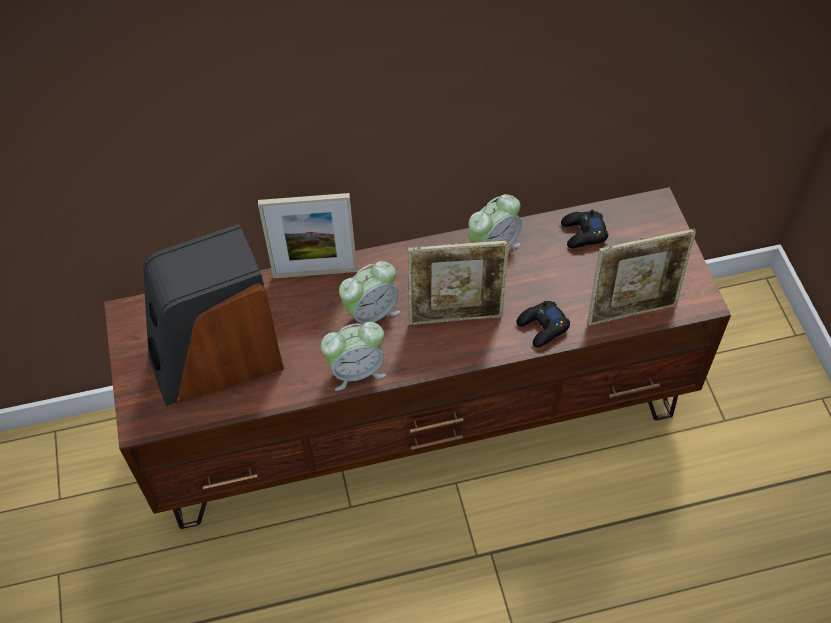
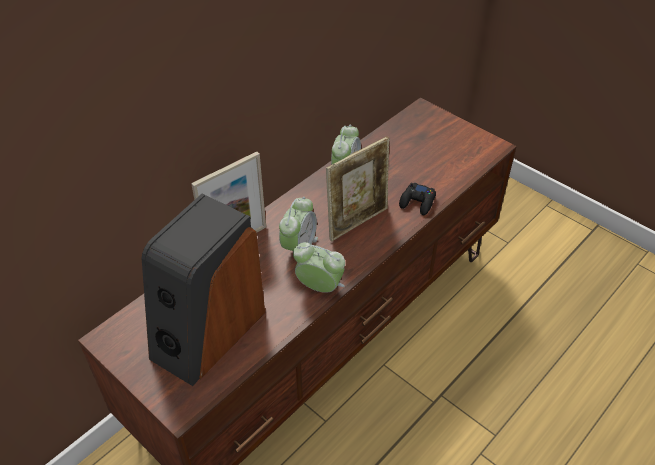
camera: 35 degrees left, 10 degrees down
(356, 371) = (319, 287): alarm clock -> alarm clock turned 105 degrees counterclockwise
(583, 233) = (393, 141): black game controller -> none
(631, 310) = (460, 169): picture frame -> none

